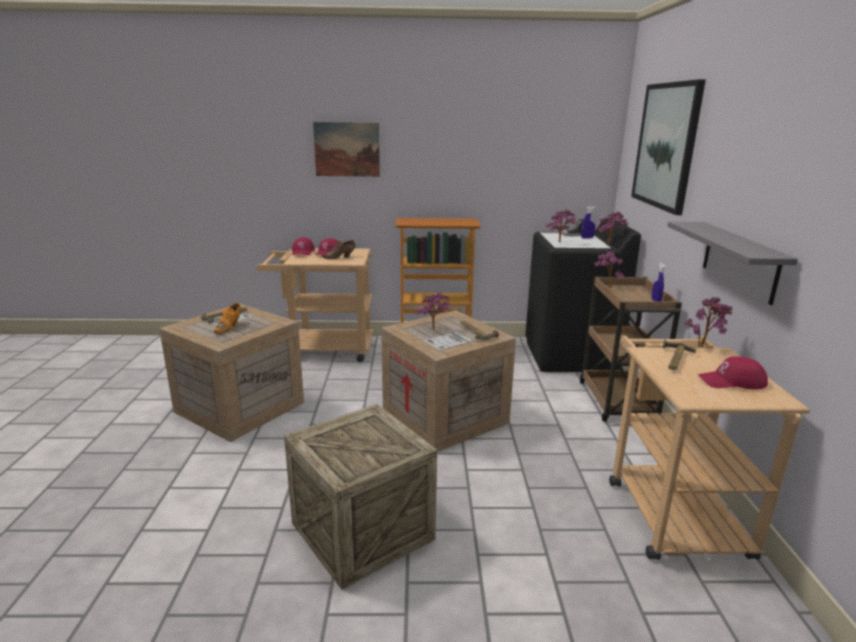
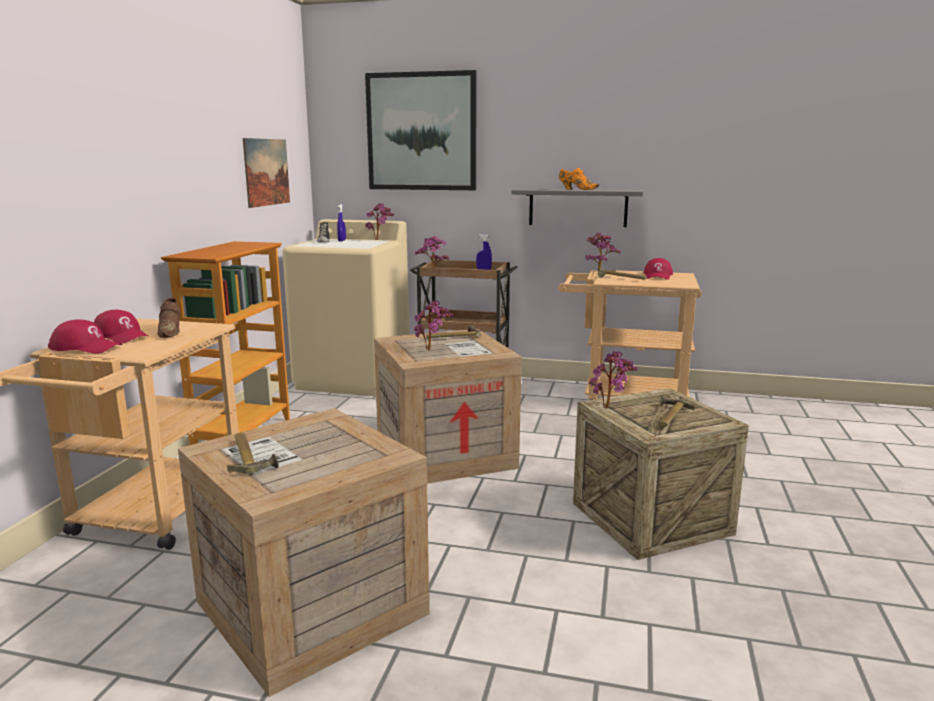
camera: 75 degrees left, 5 degrees down
(229, 328) = (319, 451): orange shoe -> orange shoe (576, 189)
(347, 149) = (78, 144): picture -> picture (266, 172)
(348, 446) = (668, 416): none -> hammer
(560, 242) = (350, 246): potted plant -> potted plant (610, 408)
(570, 356) = (354, 379): black washing machine -> beige washing machine

